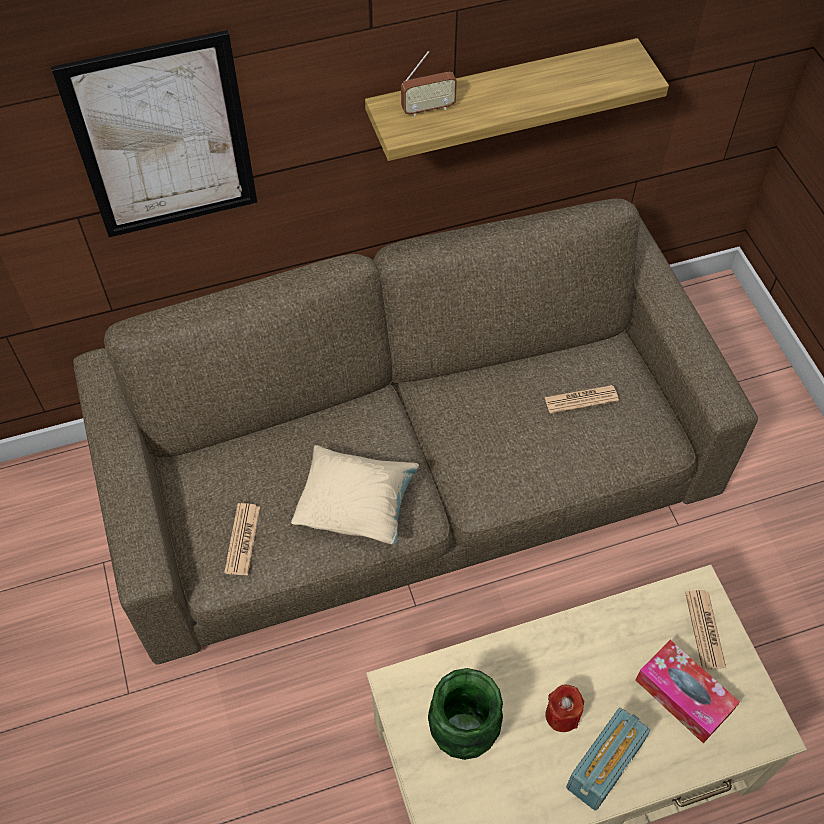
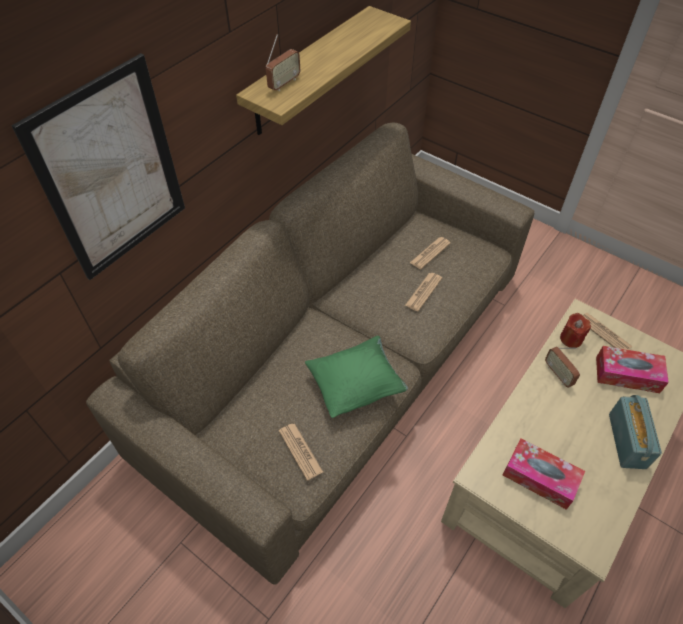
camera: 35 degrees left, 5 degrees down
(356, 507) = (356, 386): beige pillow -> green pillow
(462, 734) = (540, 477): green vase -> tissue box
(528, 444) = (423, 292): none -> newspaper
(562, 715) = (580, 428): red candle -> red candle (571, 339)
(595, 639) = (558, 374): none -> radio

